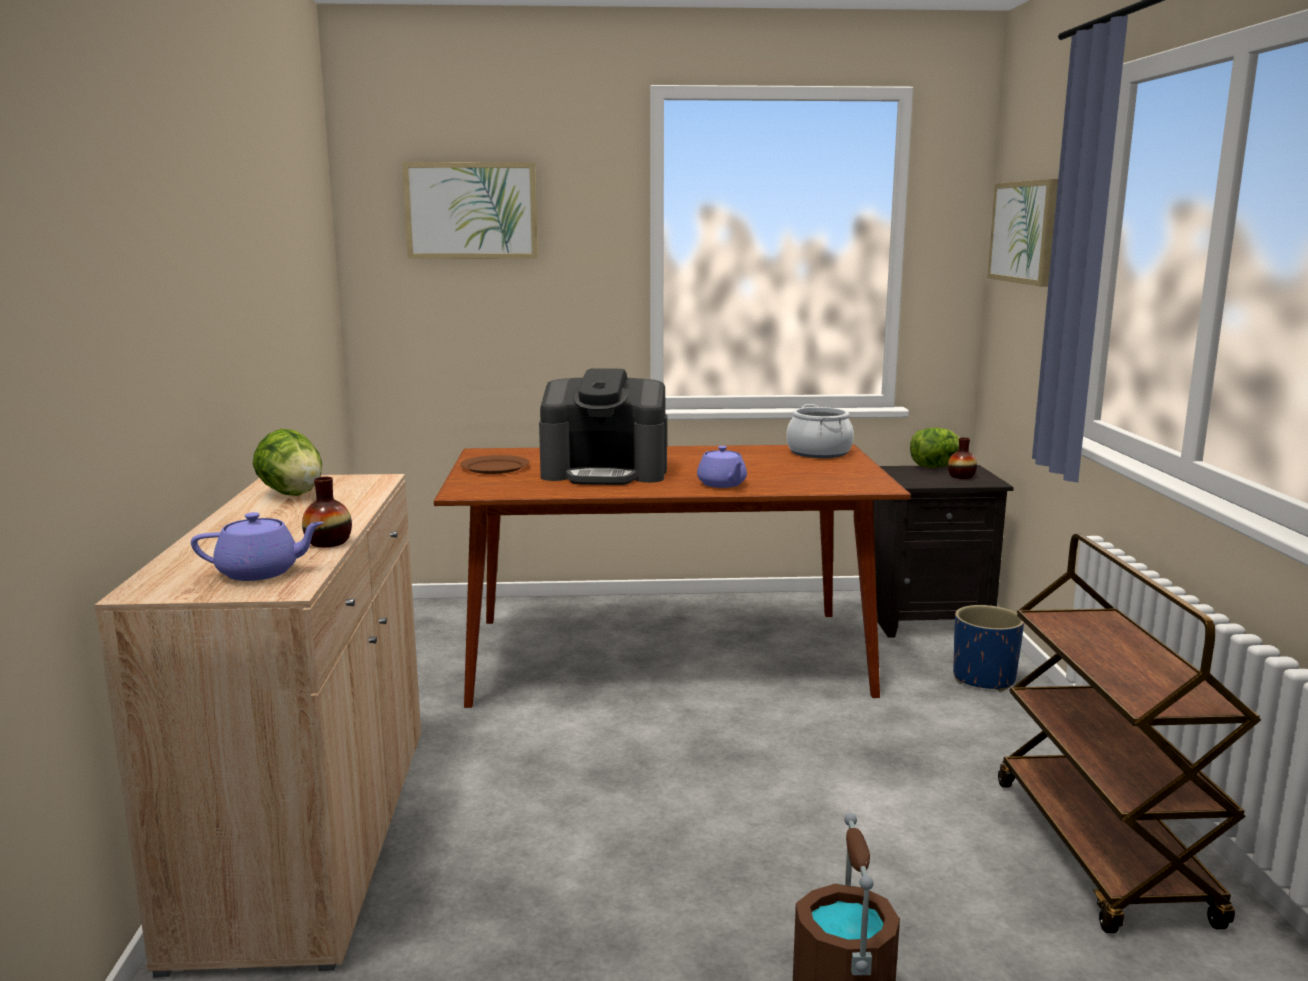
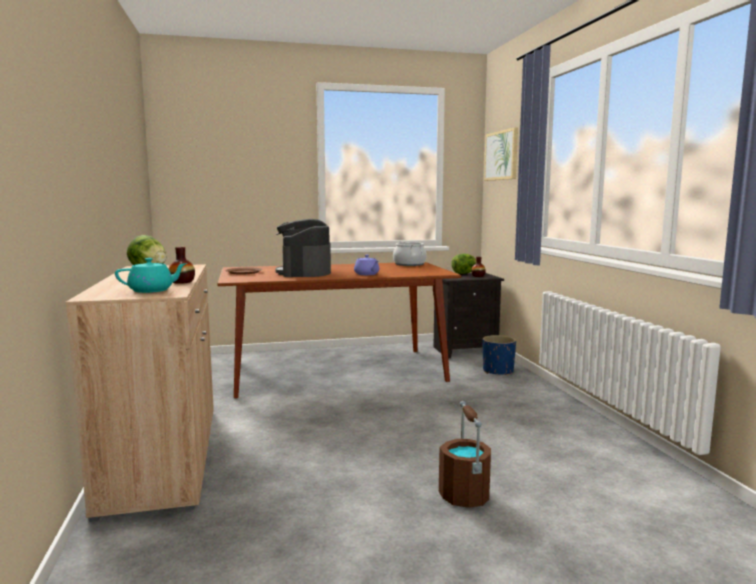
camera: 10 degrees left, 5 degrees down
(260, 572) = (152, 290): purple teapot -> turquoise teapot
(471, 211) = (223, 143): picture -> none
(605, 472) = (304, 272): coffee machine -> coffee machine turned 90 degrees clockwise
(1102, 851) = (570, 431): brown cart -> none

